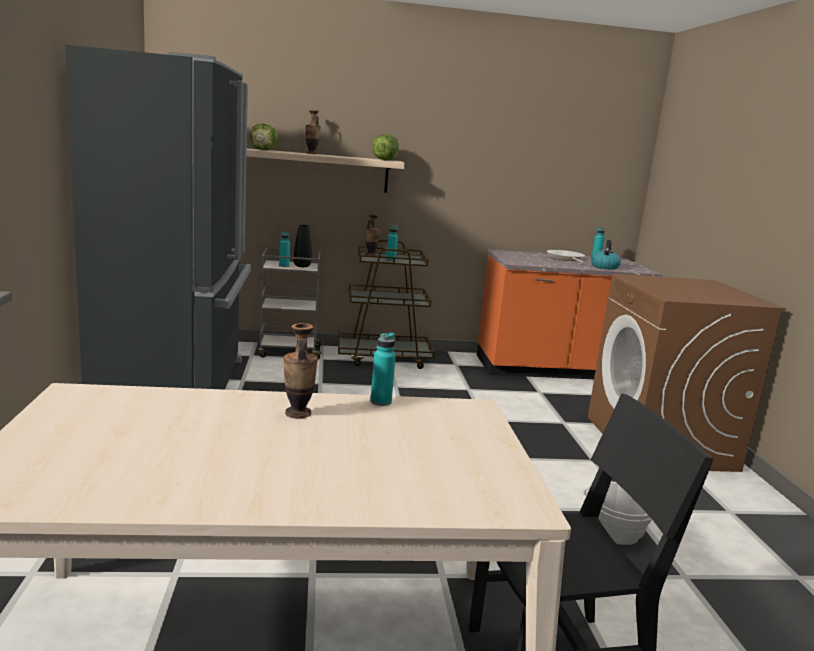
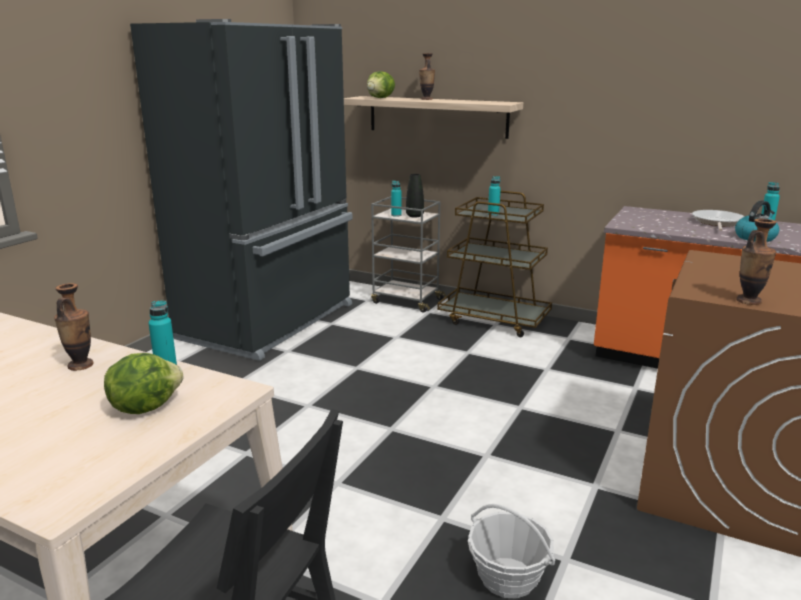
camera: 35 degrees right, 5 degrees up
(370, 255) = (482, 207): vase -> vase (749, 301)
(384, 160) = (495, 102): lettuce -> lettuce (145, 407)

